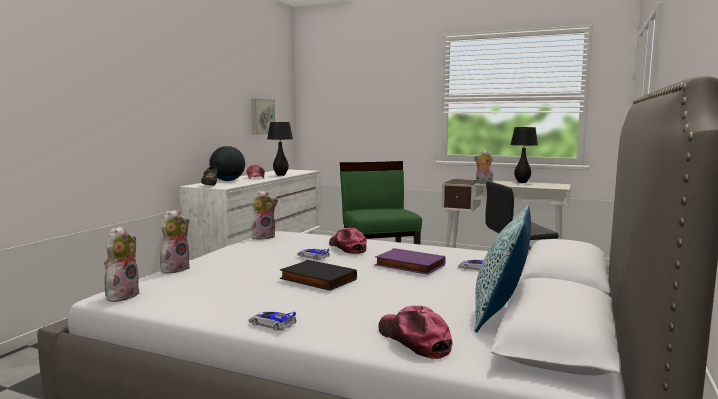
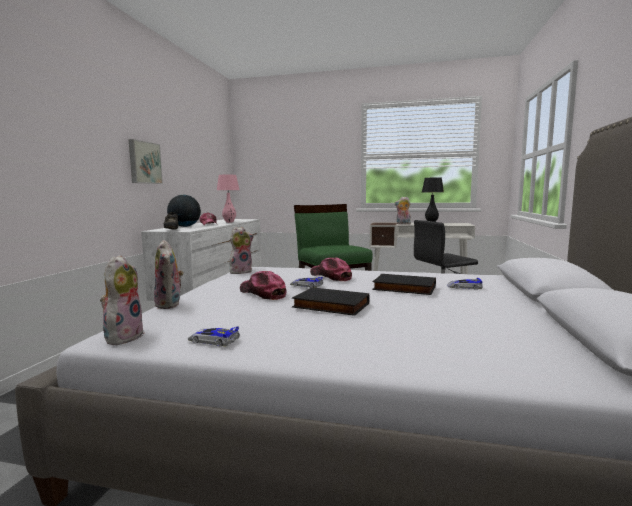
camera: 10 degrees left, 0 degrees up
(175, 269) = (170, 304): plush toy -> plush toy turned 135 degrees clockwise
(261, 117) = (207, 172): picture -> picture (144, 162)
(271, 324) = (325, 356): toy car -> toy car (213, 341)
(281, 175) = (229, 222): black table lamp -> pink table lamp
(408, 265) = (403, 288): purple book -> black book
(414, 340) = (498, 361): cap -> cap (262, 293)
(500, 313) = (541, 326): pillow -> none

